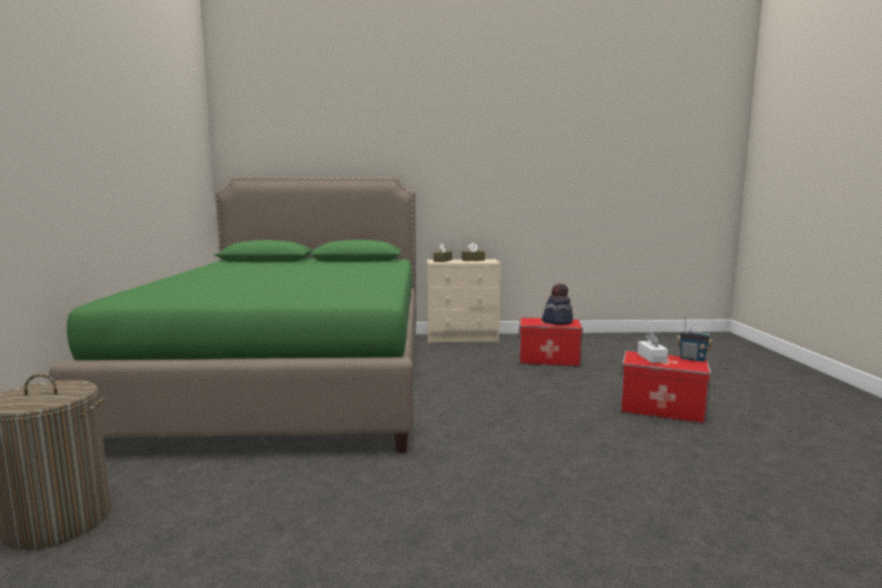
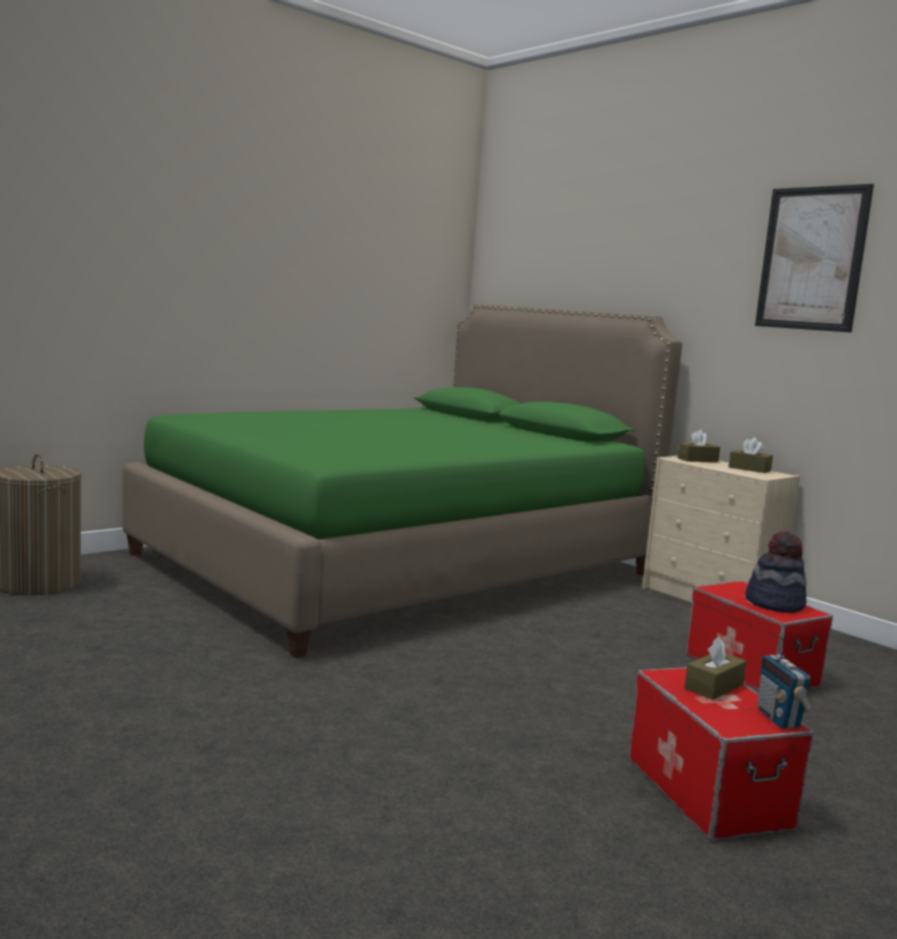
camera: 50 degrees right, 0 degrees up
(486, 141) = (812, 258): none -> picture
(651, 358) = (714, 687): white tissue box -> brown tissue box

